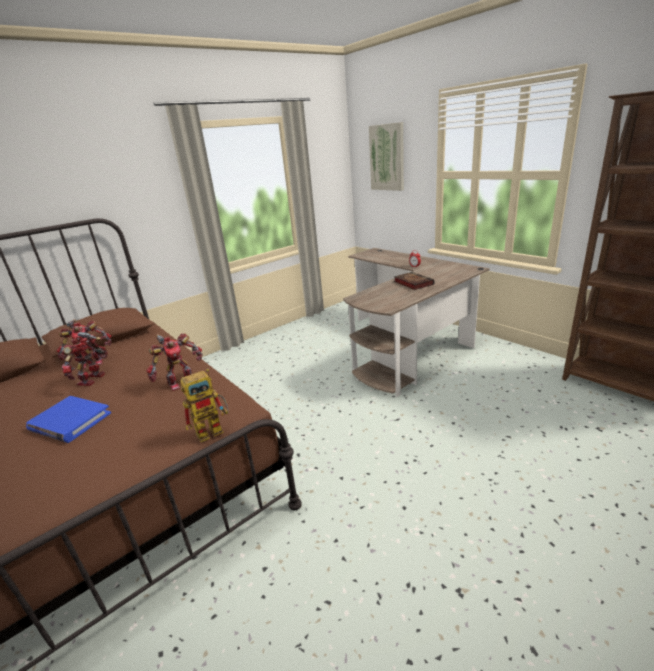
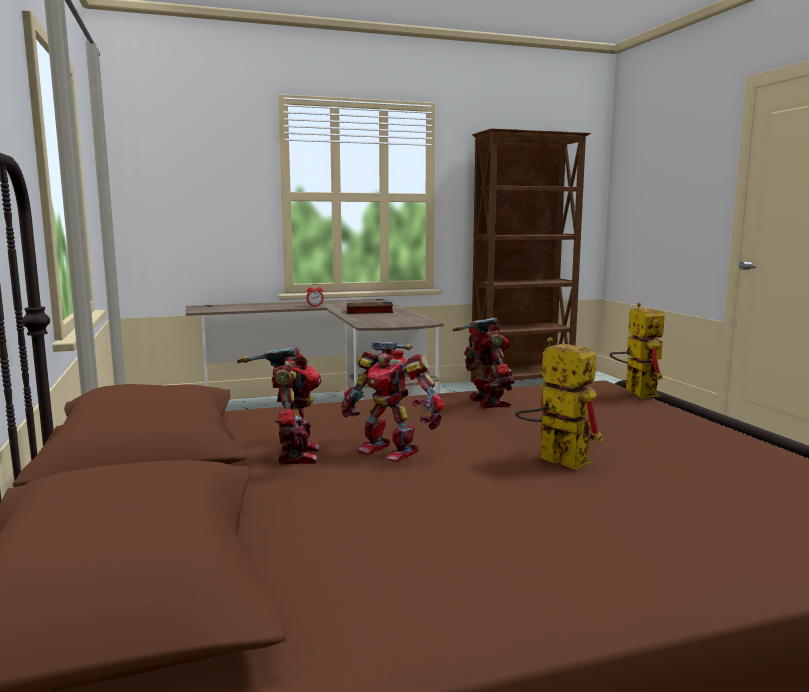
camera: 70 degrees left, 15 degrees down
(70, 422) = (553, 459): blue book -> toy robot
(387, 157) = (188, 170): picture -> none

